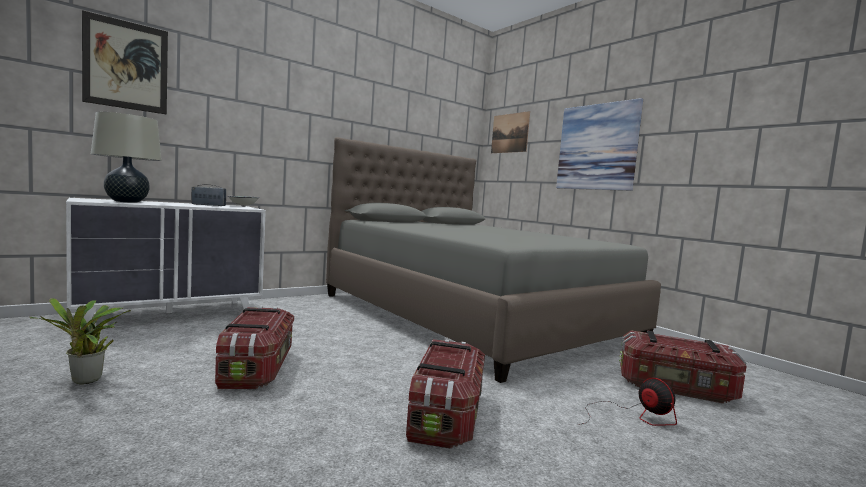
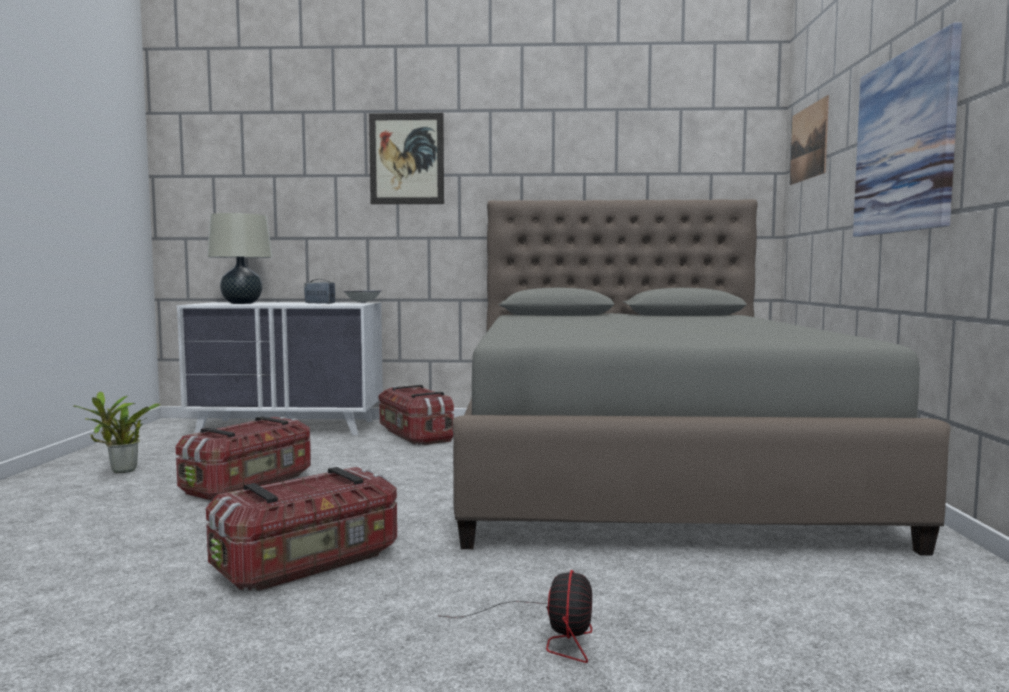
camera: 40 degrees right, 0 degrees up
(126, 65) = (256, 160): picture -> picture (406, 159)
(675, 388) = (754, 627): storage box -> storage box (414, 435)

